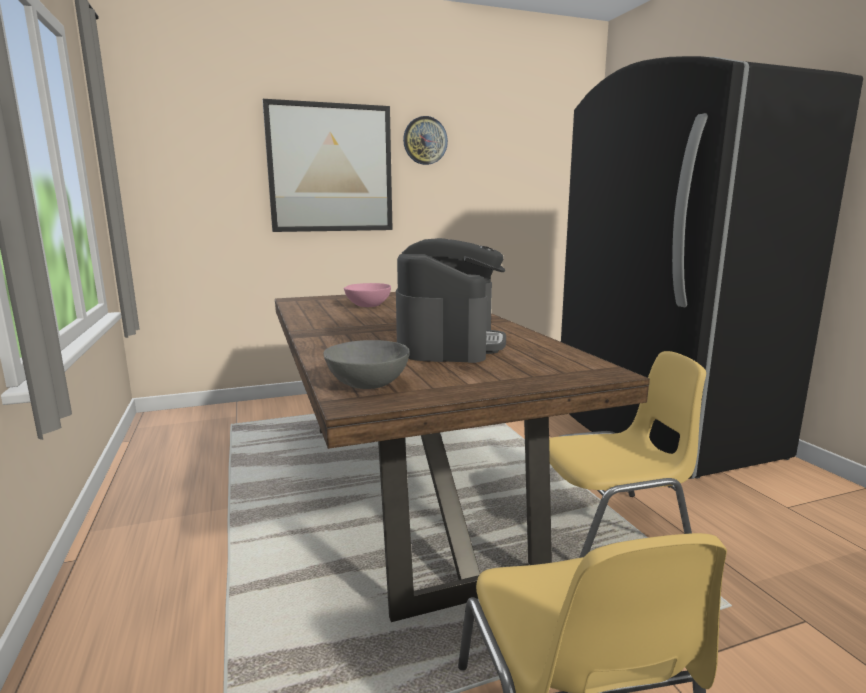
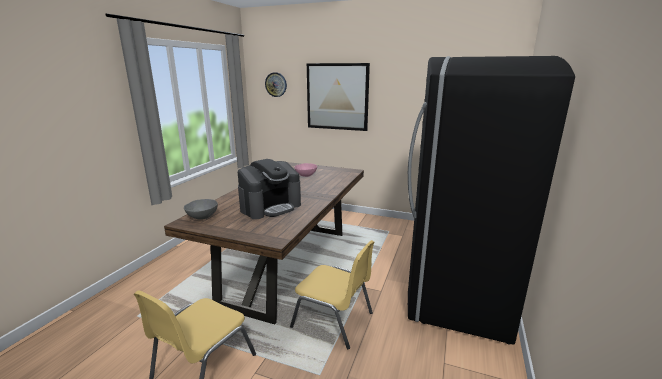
camera: 40 degrees right, 5 degrees up
(425, 140) = (390, 81): wall clock -> wall clock (276, 84)

